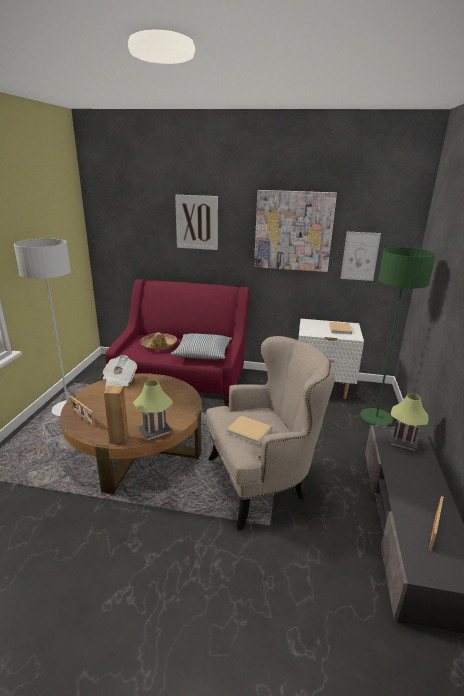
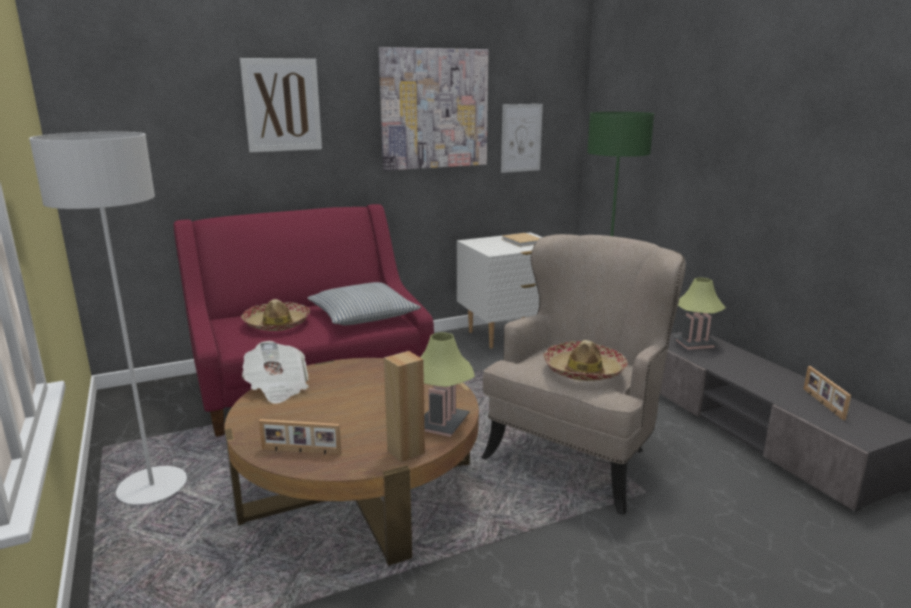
camera: 35 degrees left, 5 degrees down
(250, 431) = (584, 370): beige book -> hat

